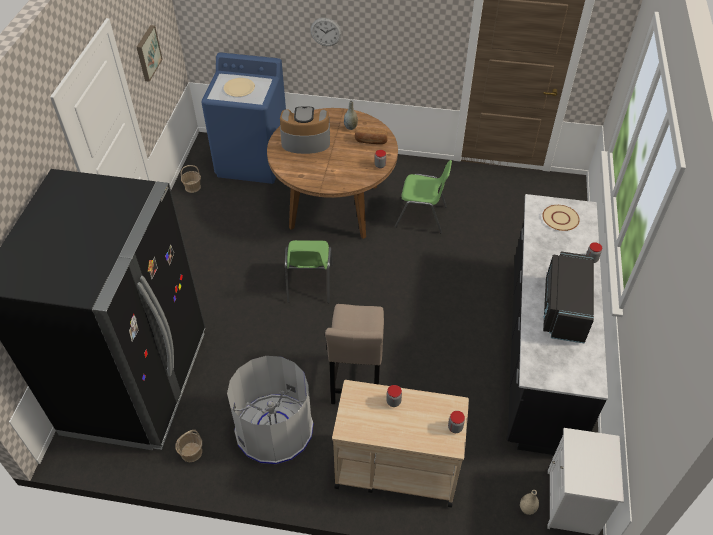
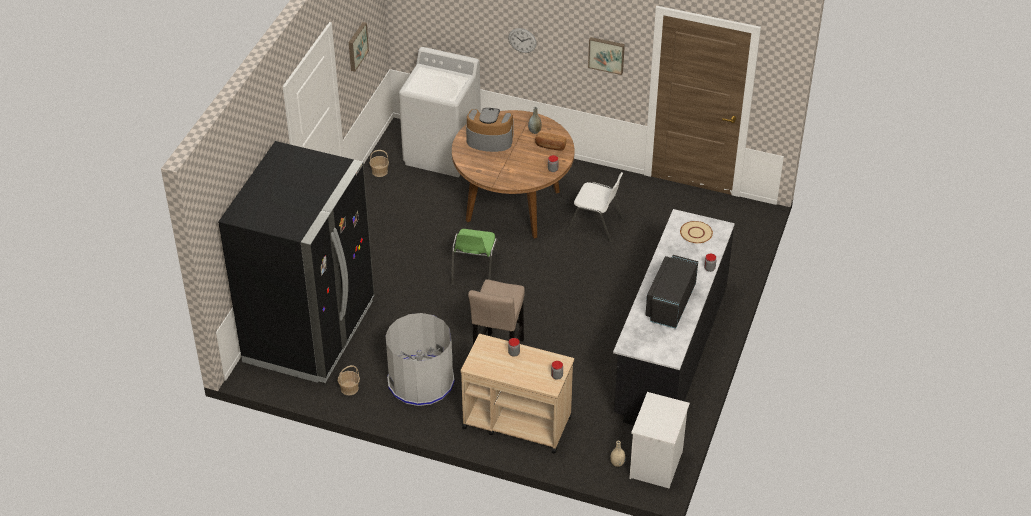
camera: 10 degrees right, 5 degrees down
(239, 88) = (435, 83): beige plate -> none
(253, 160) = (442, 152): blue washing machine -> white washing machine
(419, 36) = (606, 54): none -> picture
(422, 217) = (596, 225): green chair -> white chair

